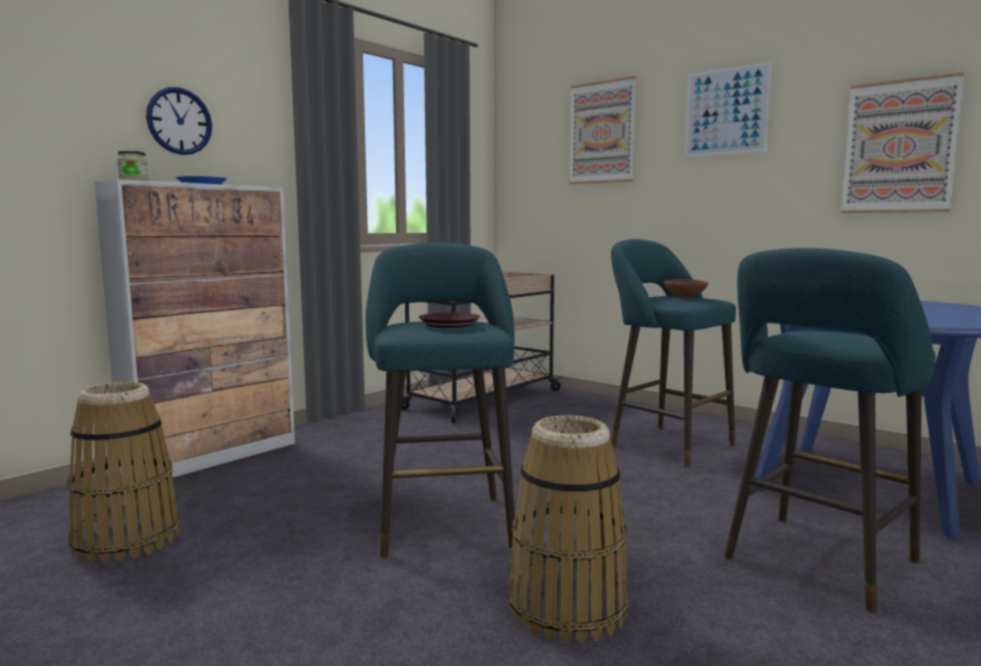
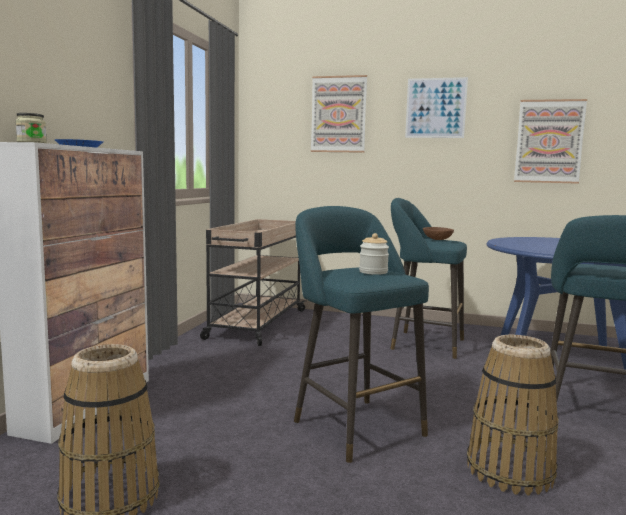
camera: 25 degrees left, 0 degrees up
(179, 121) = (49, 84): wall clock -> none
(450, 324) = (373, 272): brown plate -> jar

